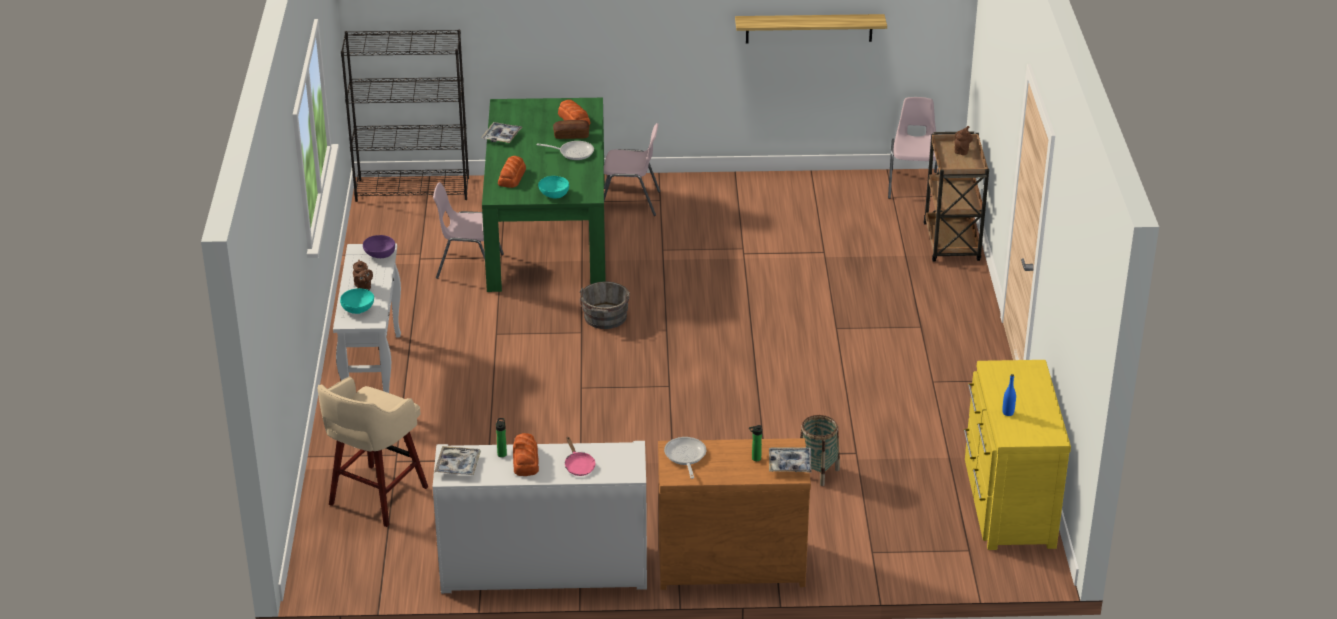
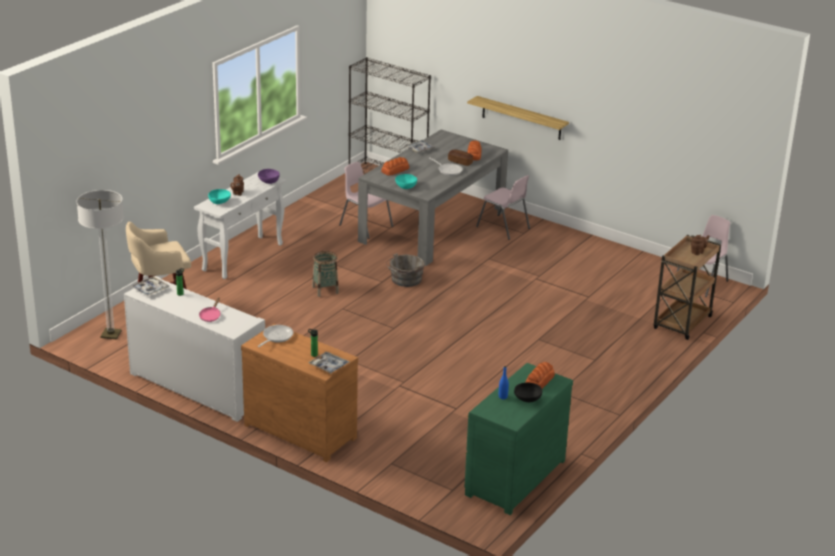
camera: 35 degrees right, 5 degrees down
(346, 553) = (111, 334): none -> floor lamp
(525, 460) = (187, 302): bread -> bread (539, 381)
(547, 233) = (432, 226): green dining table -> grey dining table
(809, 28) = (650, 140): shelf -> shelf (521, 118)
(817, 472) = (418, 408): basket -> basket (325, 290)
(1007, 504) = (512, 477): yellow dresser -> green dresser
(1034, 404) = (527, 399): none -> black bowl

